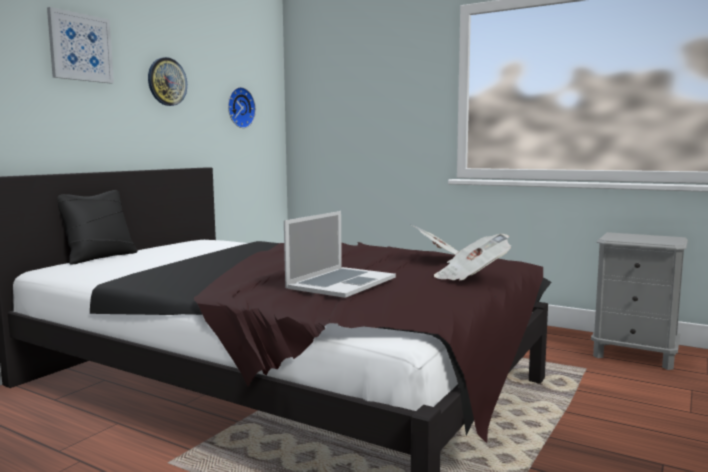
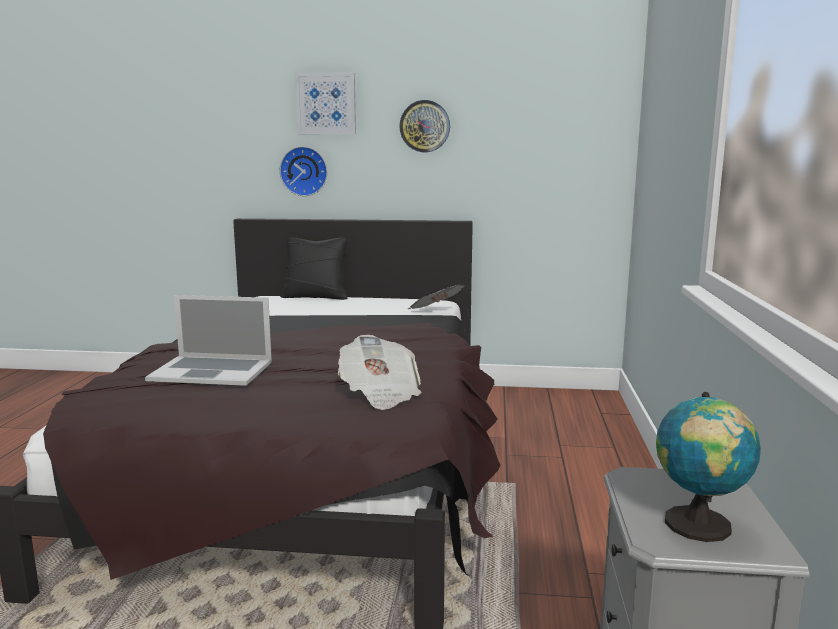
camera: 65 degrees right, 5 degrees up
(239, 107) = (538, 148): wall clock -> wall clock (304, 171)
(471, 277) = (278, 417): newspaper -> newspaper (435, 312)
(659, 239) = (699, 527): none -> globe

